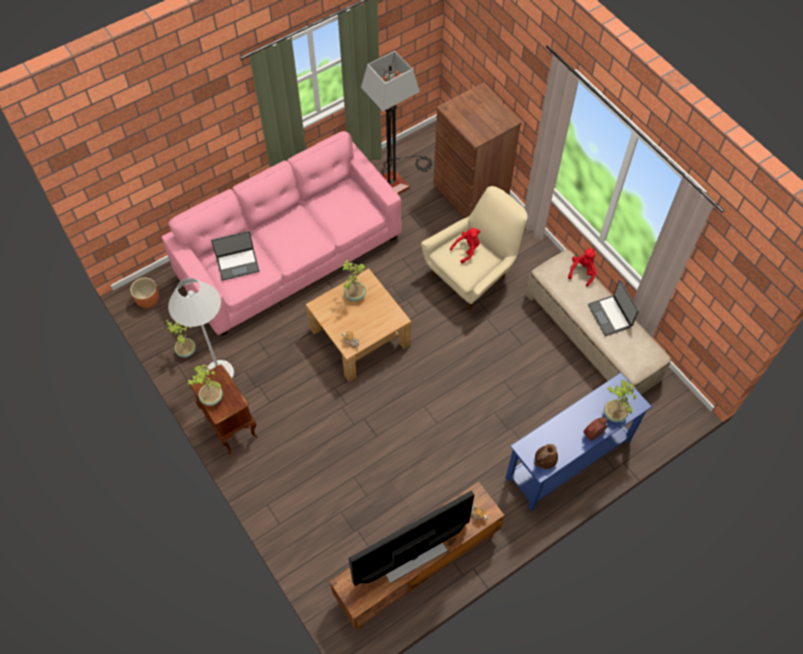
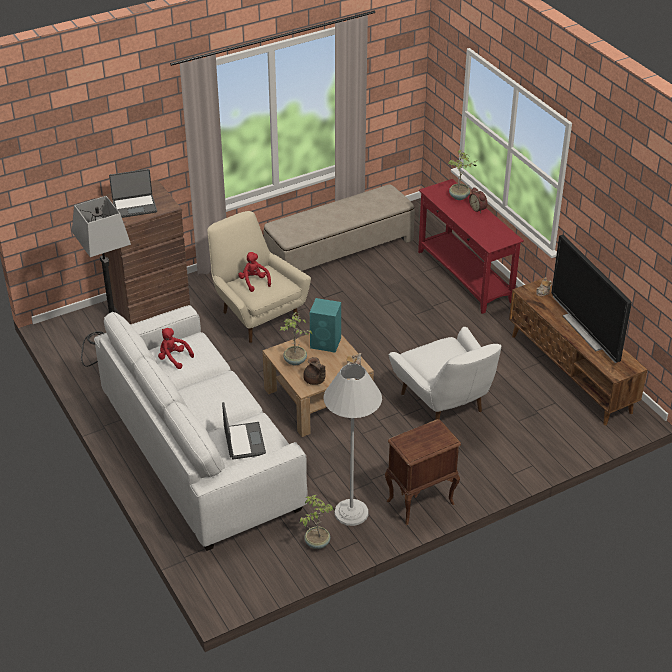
camera: 85 degrees left, 20 degrees down
(148, 299) = (236, 582): brown planter -> none
(211, 398) = (431, 445): potted plant -> none
(290, 257) = (200, 450): pink sofa -> white sofa
(358, 445) = (445, 405): none -> white armchair
(382, 317) = (326, 343): none -> turquoise speaker
(544, 460) = (502, 236): brown teapot -> brown teapot (315, 380)
(568, 460) = (465, 276): blue console table -> red console table
(582, 272) = (293, 217): red plush toy -> red plush toy (173, 358)
(610, 315) = (344, 207): laptop -> laptop (134, 206)

